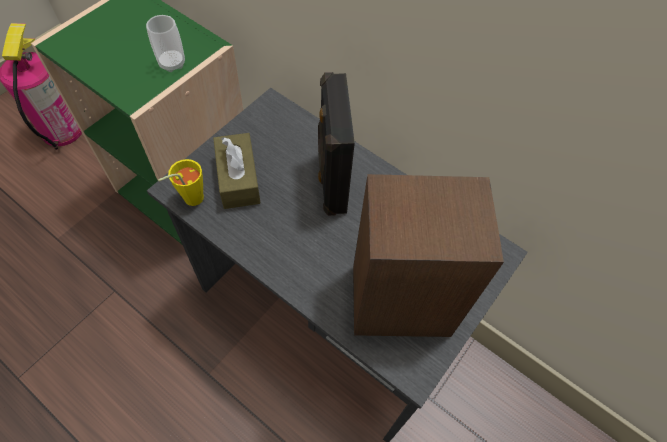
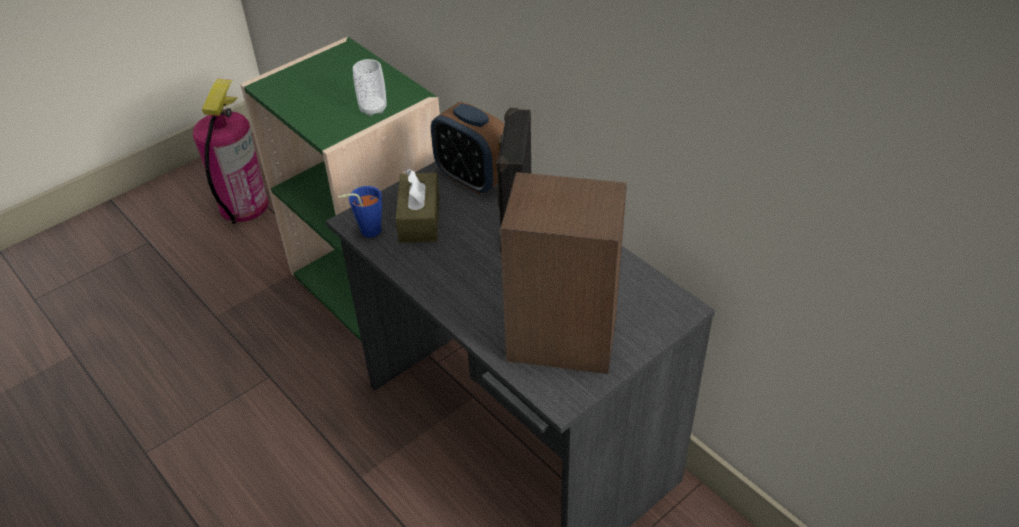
camera: 15 degrees right, 15 degrees down
(189, 199) = (366, 232): yellow cup -> blue cup
(280, 129) = (473, 179): none -> alarm clock

